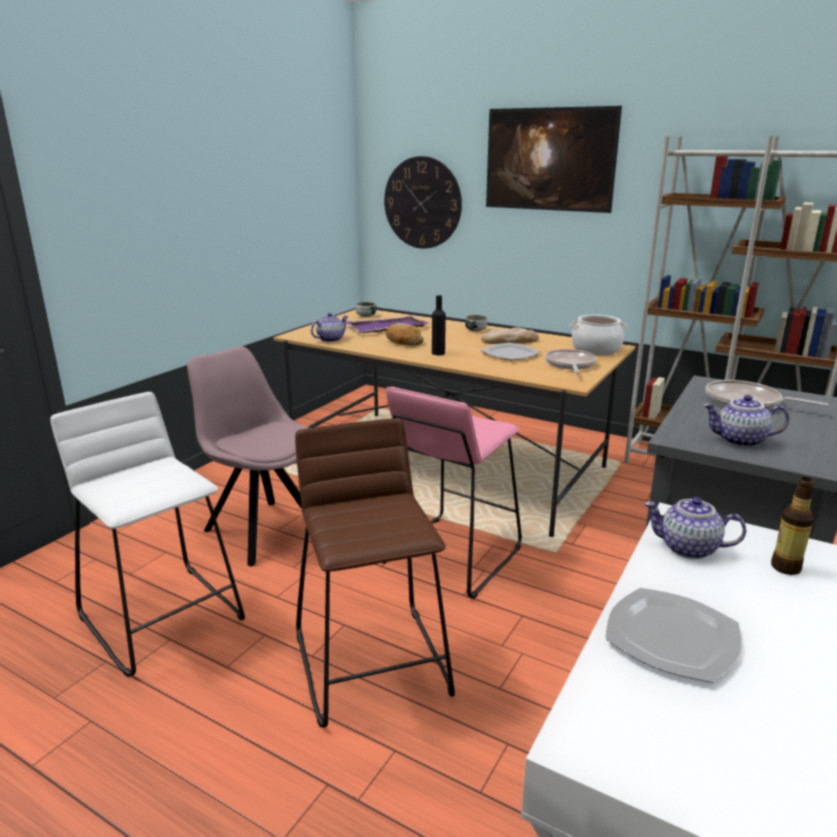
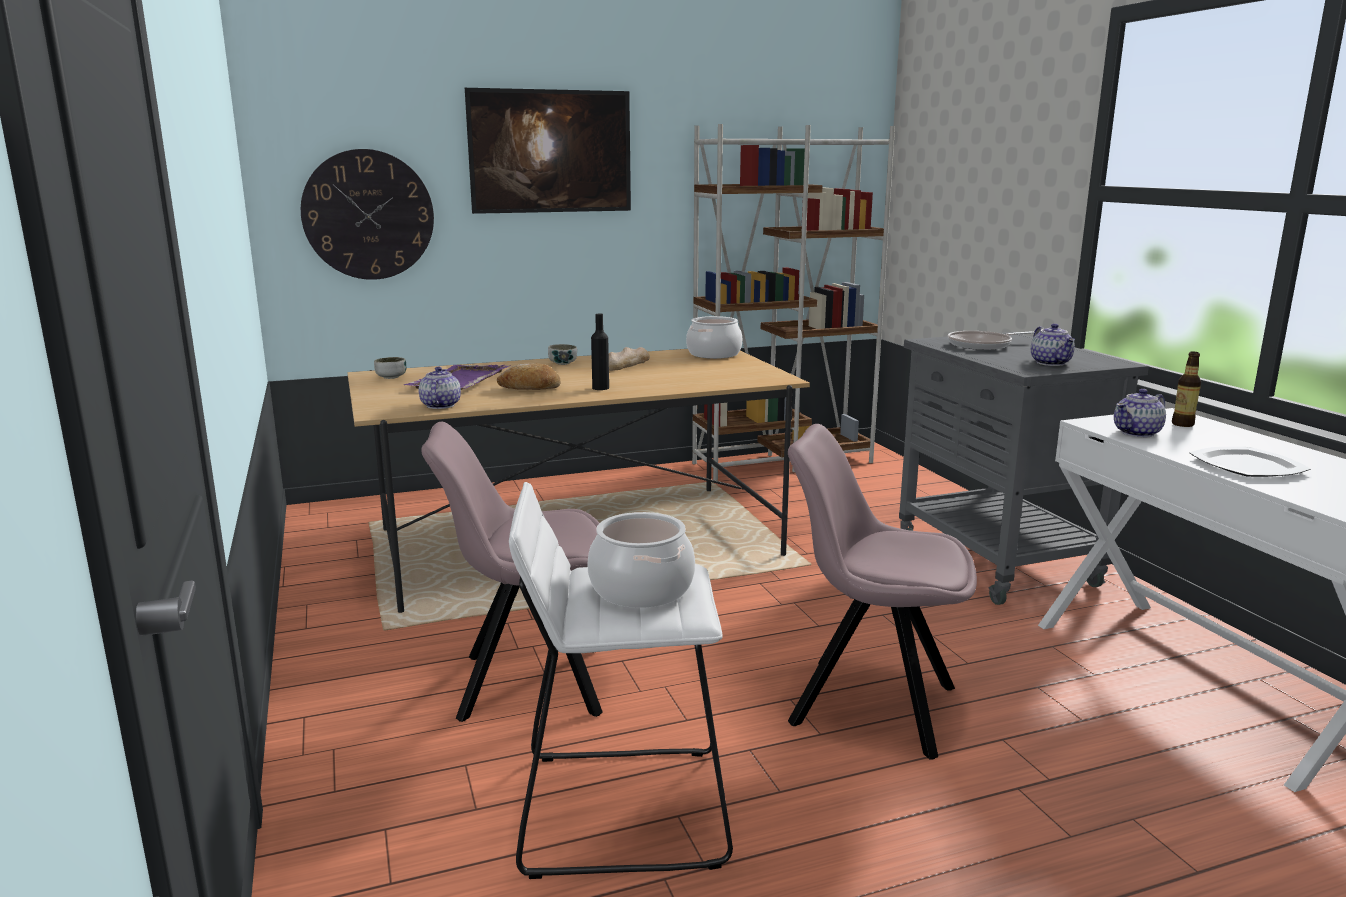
camera: 50 degrees left, 5 degrees down
(148, 481) = (640, 589): none -> cooking pot
(373, 663) = (871, 706): brown stool -> pink chair
(451, 555) = (746, 605): pink stool -> none
(510, 354) = (664, 373): plate -> none
(570, 365) = (735, 368): frying pan -> none
(740, 441) = (1051, 363): teapot -> teapot turned 60 degrees counterclockwise

